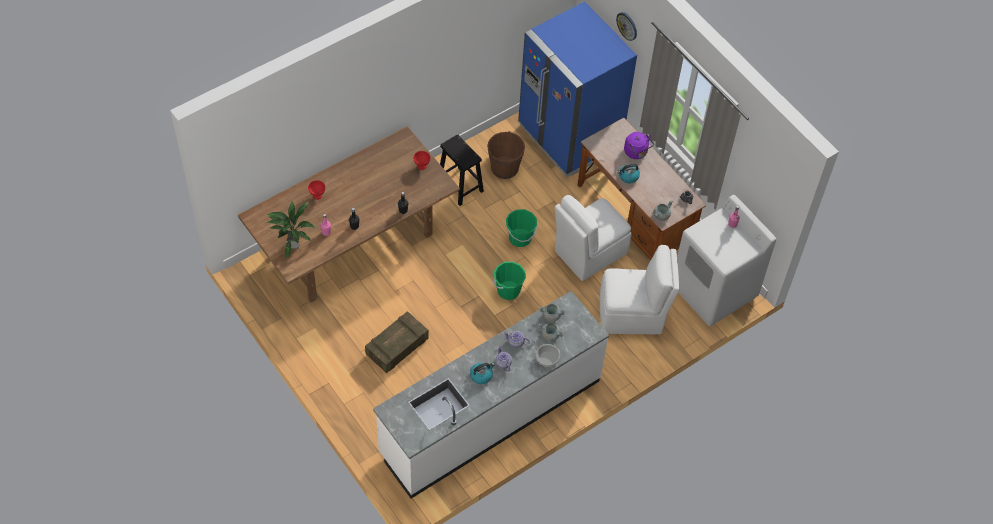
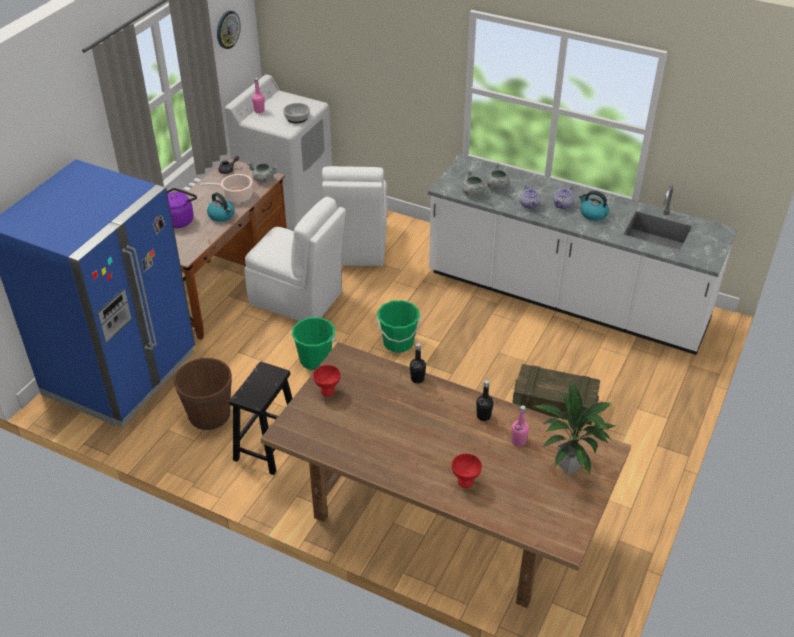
camera: 115 degrees left, 15 degrees down
(547, 359) = (527, 180): bowl -> bowl (297, 118)
(627, 26) = (43, 147): wall clock -> wall clock (227, 29)
(632, 314) = (357, 245): white chair -> white chair turned 150 degrees counterclockwise
(648, 192) = (236, 196): none -> cooking pot

